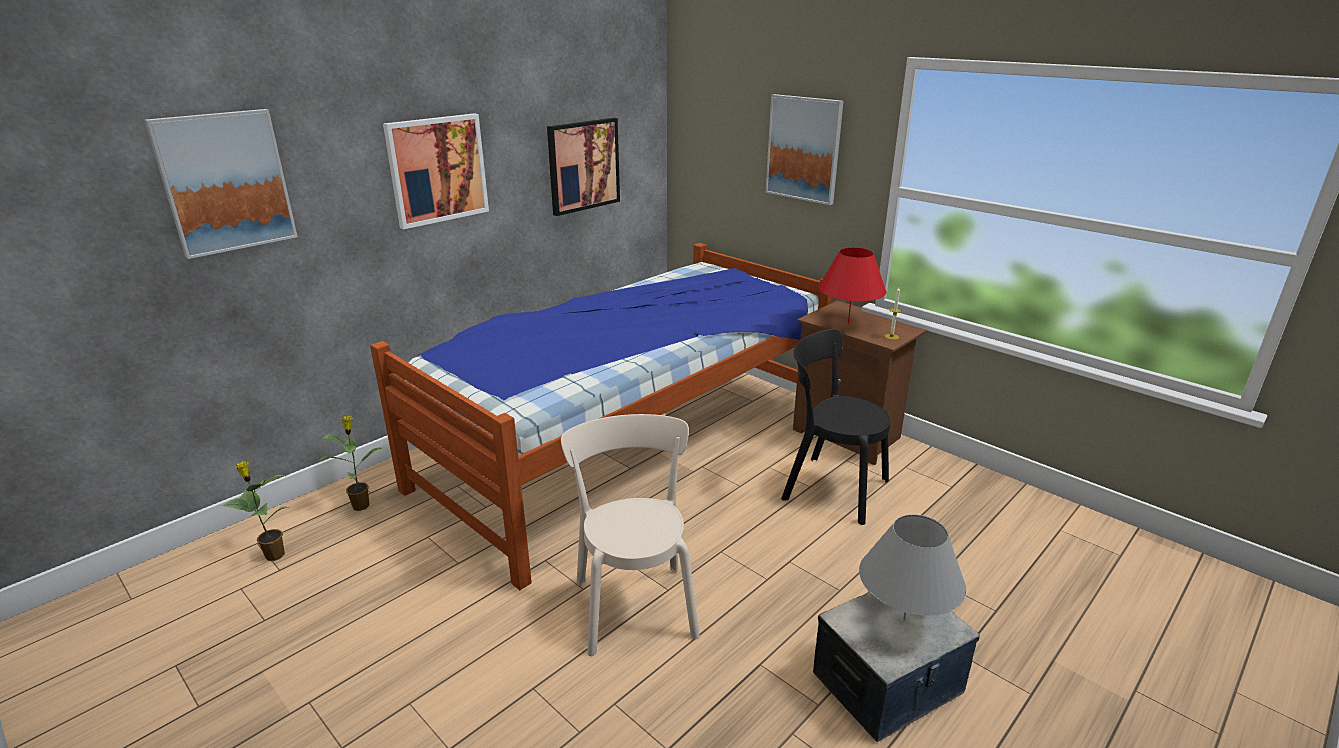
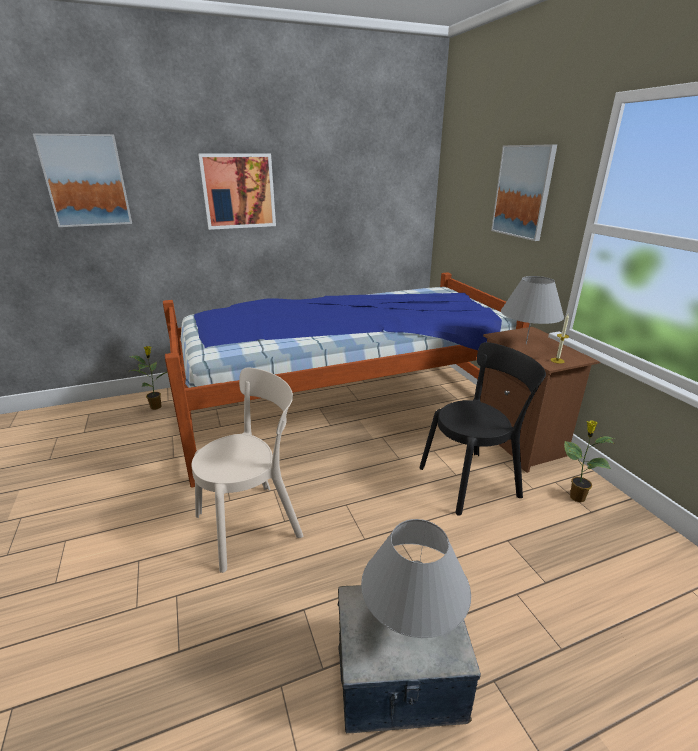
camera: 25 degrees right, 0 degrees up
(273, 555) = (89, 423): potted plant -> potted plant (576, 497)
(583, 165) = (359, 203): picture -> none
(634, 603) = (253, 523): beige chair -> beige chair turned 45 degrees clockwise
(830, 487) = (473, 480): black chair -> black chair turned 105 degrees clockwise
(848, 323) = (526, 343): red table lamp -> grey table lamp

